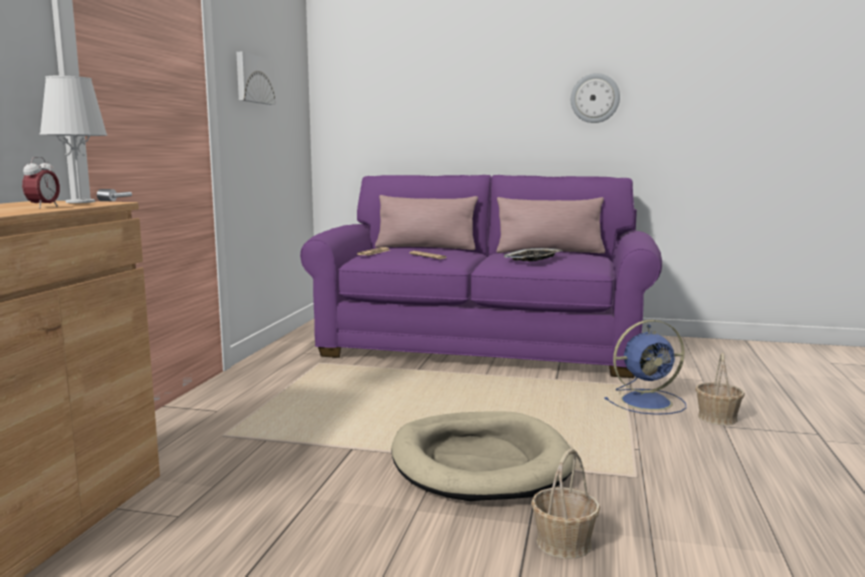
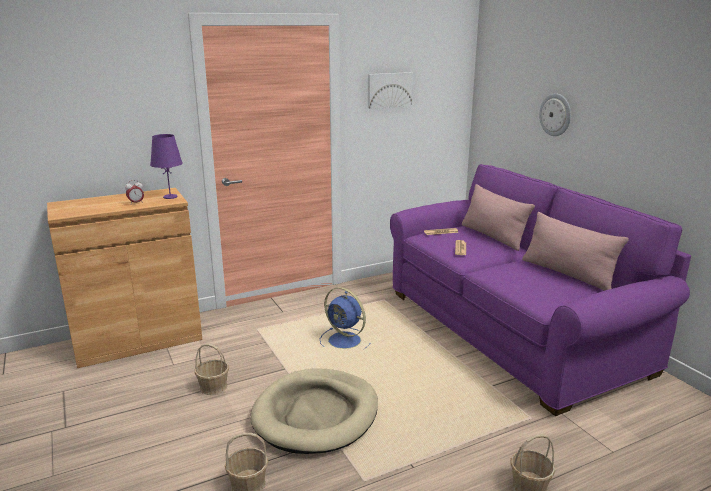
camera: 50 degrees right, 10 degrees up
(80, 202) = (170, 197): white table lamp -> purple table lamp
(303, 503) = (213, 386): none -> basket
(533, 259) = (520, 279): tray -> none
(595, 98) = (676, 128): wall clock -> wall clock (555, 114)
(648, 401) = (512, 441): blue fan -> blue fan (346, 341)

